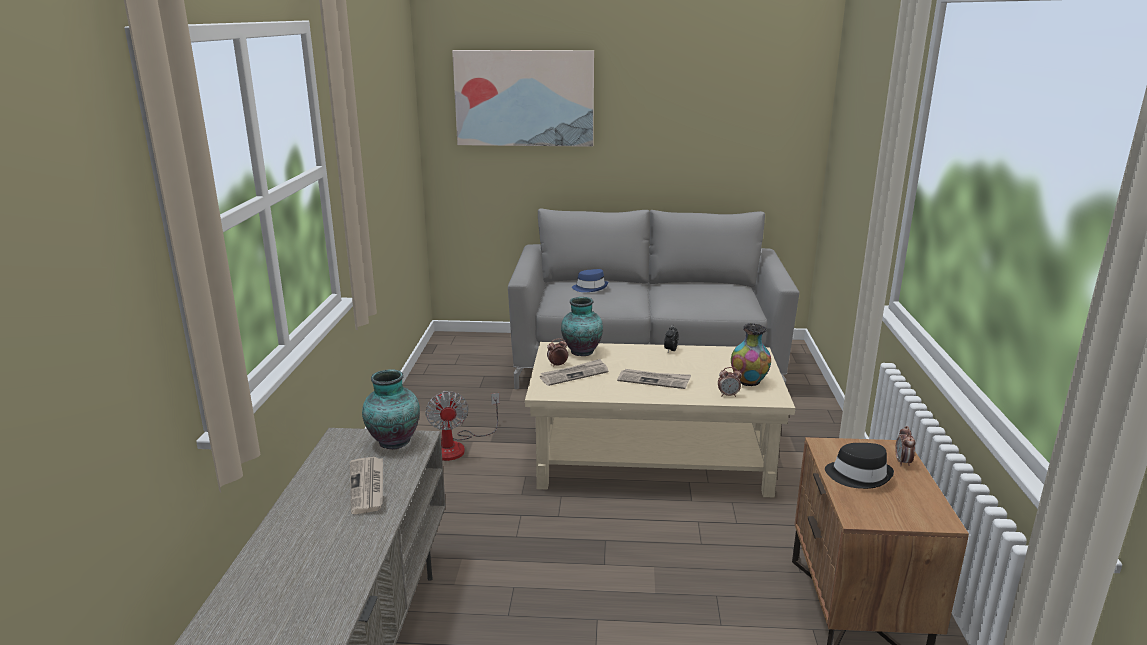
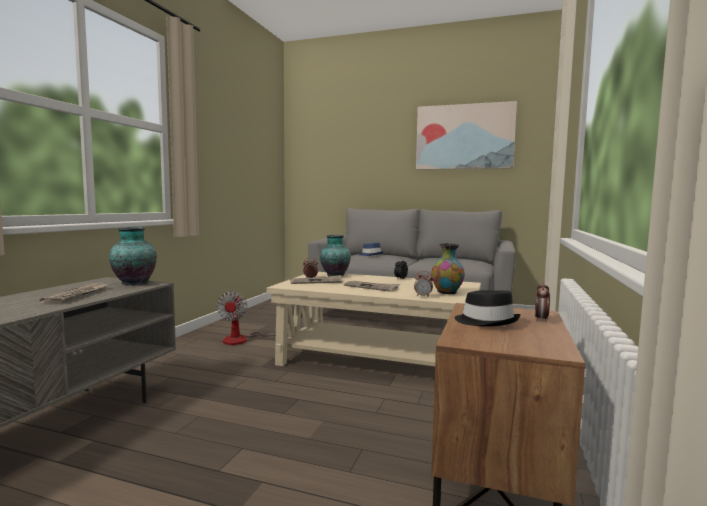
camera: 15 degrees right, 15 degrees down
(524, 98) = (345, 141): picture -> picture (464, 137)

